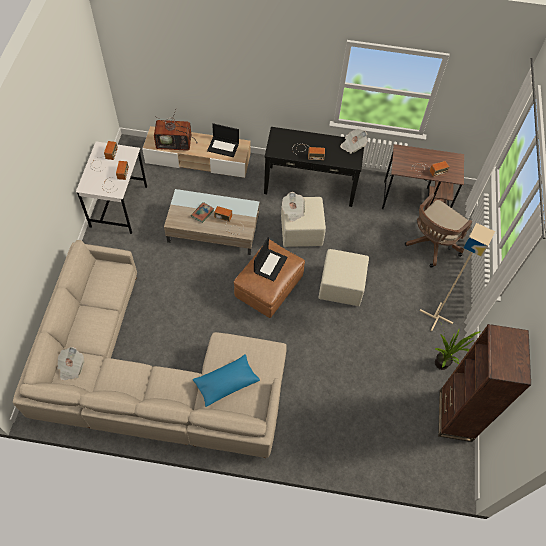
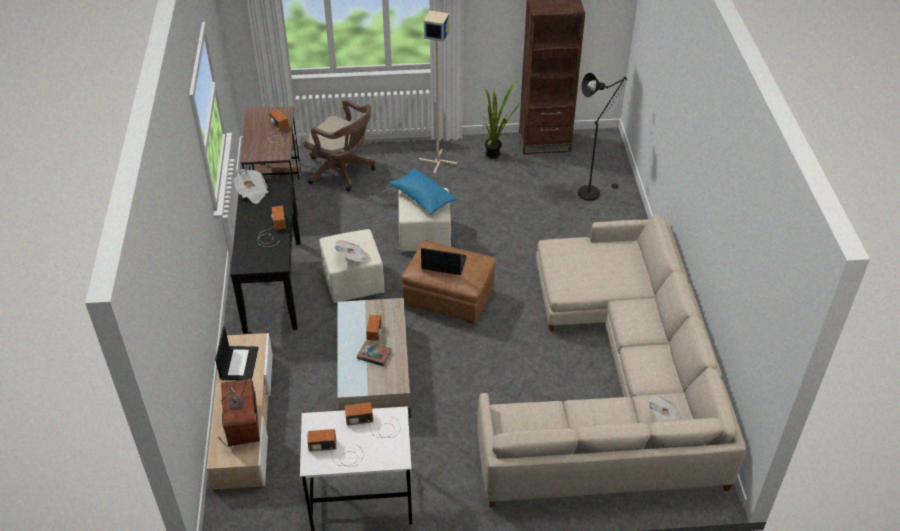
camera: 100 degrees left, 15 degrees down
(226, 383) = (612, 272): blue pillow -> blue pillow (422, 198)
(374, 436) = (592, 191): none -> black floor lamp

